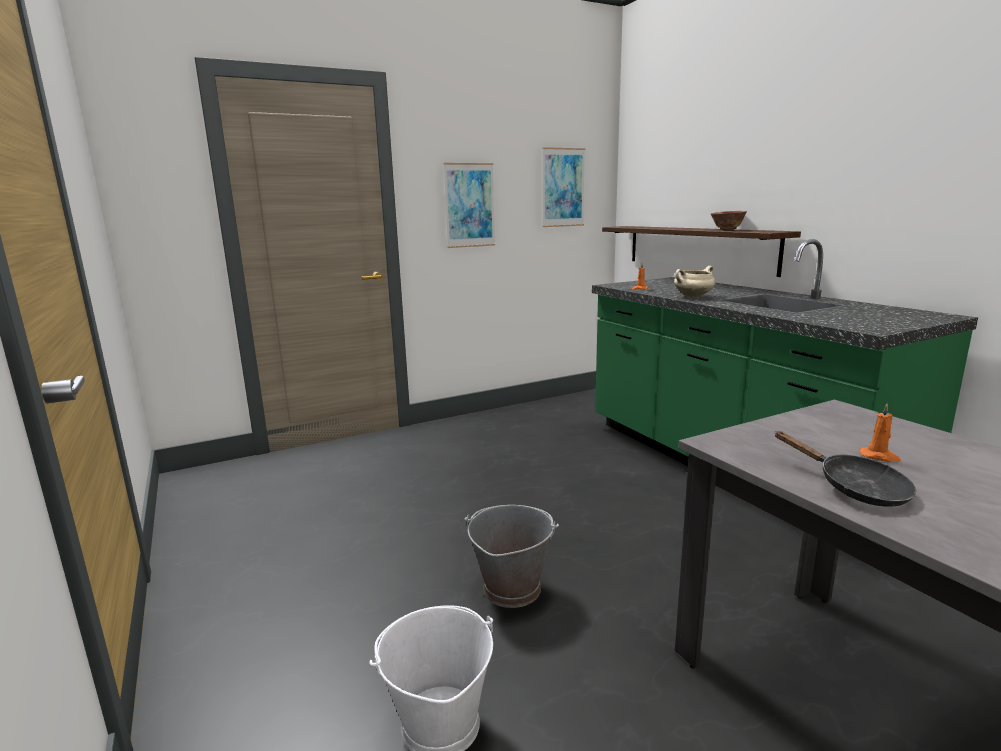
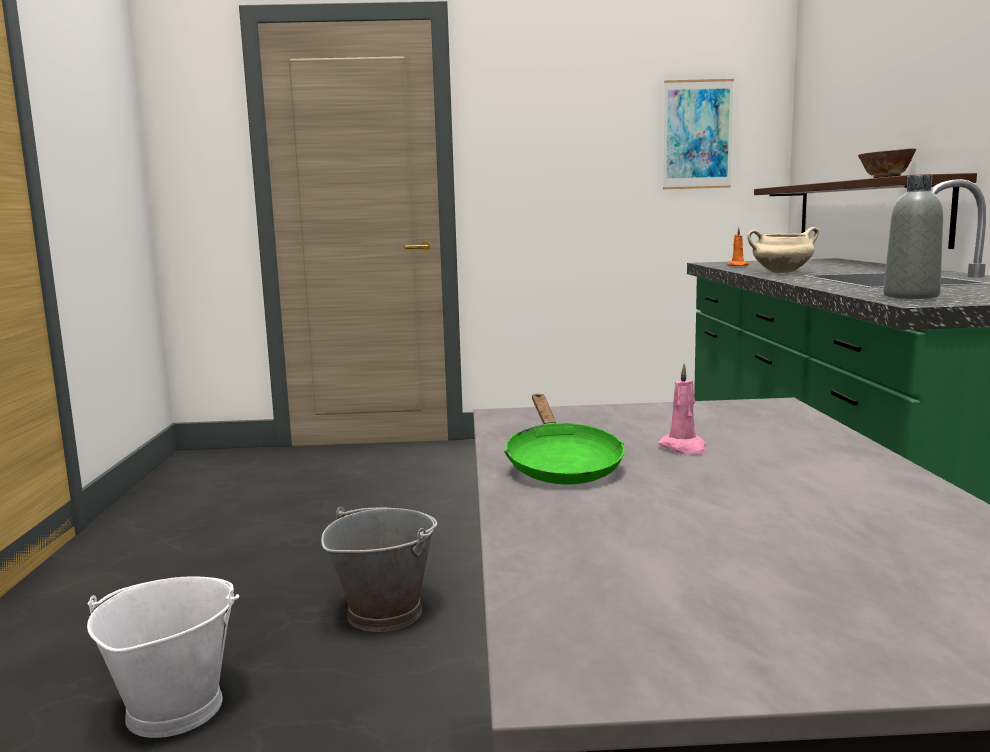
camera: 25 degrees right, 5 degrees down
(469, 205) = (553, 160): picture -> none
(848, 323) = (911, 296): none -> grey bottle
(853, 488) = (561, 465): black frying pan -> green frying pan
(879, 457) = (684, 448): orange candle -> pink candle

